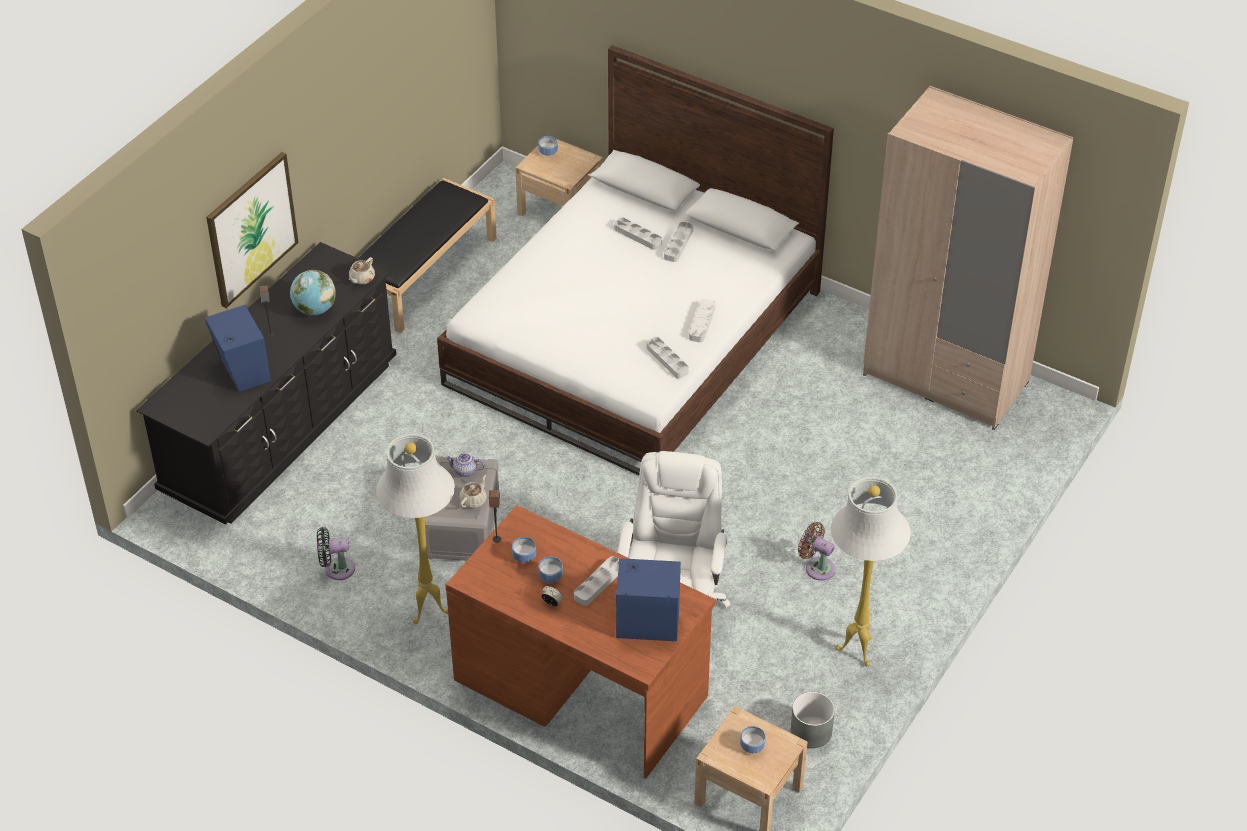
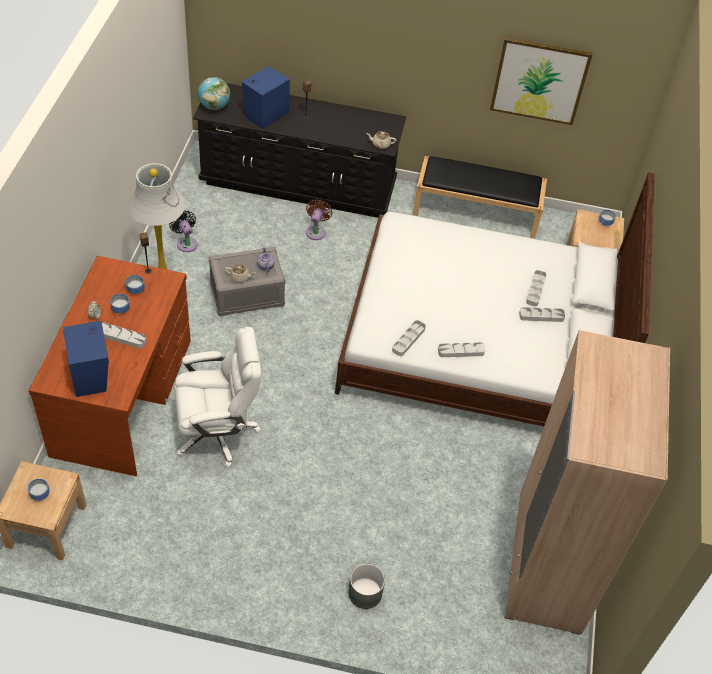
camera: 65 degrees right, 5 degrees up
(251, 229) = (347, 55): picture -> picture (539, 81)
(314, 309) = (339, 130): globe -> globe (214, 106)
(811, 731) = (119, 553): grey planter -> grey planter (365, 593)
(817, 567) = (290, 518): brown fan -> brown fan (316, 231)
(856, 652) = (210, 566): white floor lamp -> none

